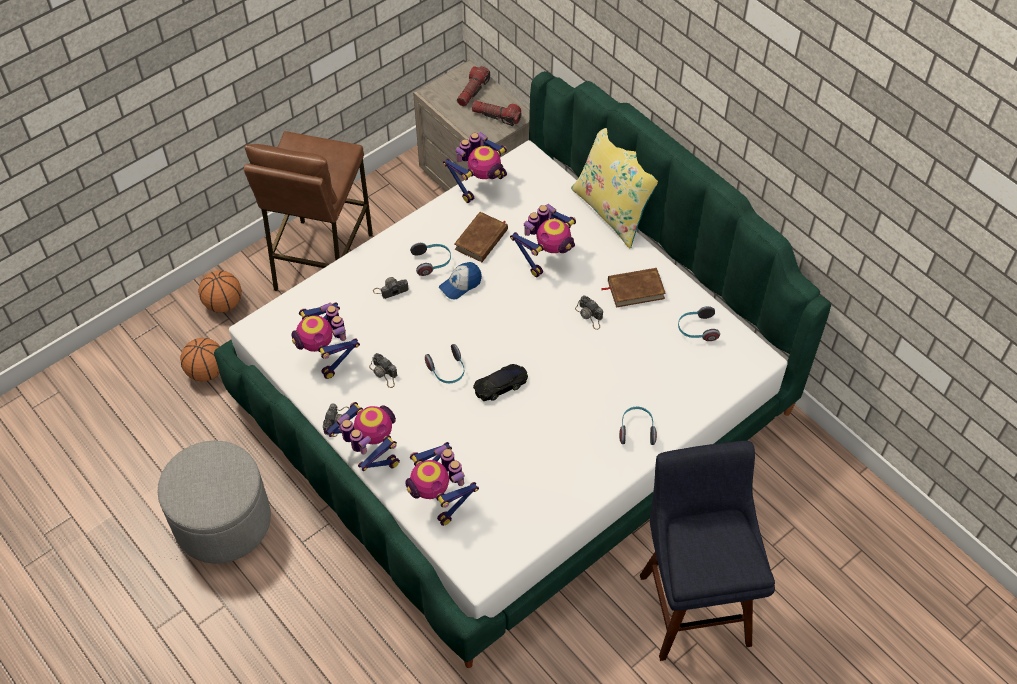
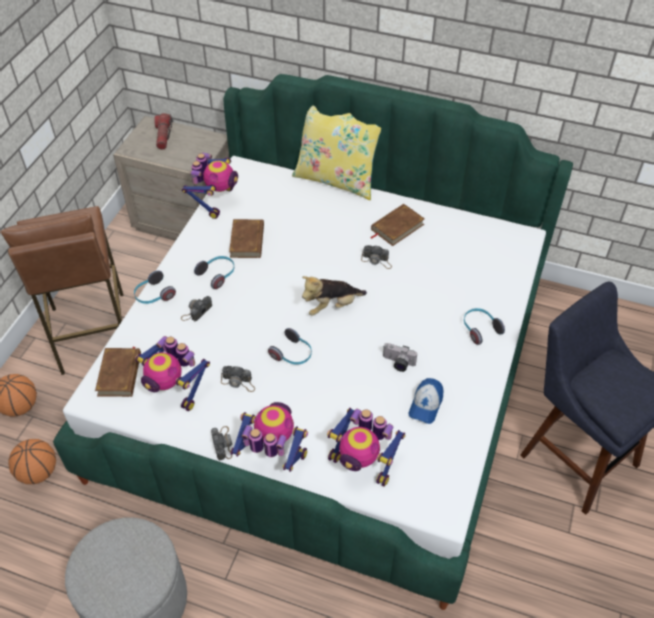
camera: 30 degrees left, 5 degrees down
(291, 318) = (120, 374): none -> brown book
(460, 284) = (254, 282): cap -> cap (426, 405)
(496, 116) = (196, 147): flashlight -> none
(501, 385) = (346, 345): black toy car -> none
(514, 341) = (332, 306): none -> plush toy
(535, 425) = (397, 363): none -> camera
(547, 256) = (310, 231): toy robot -> none
(696, 329) = (464, 236): headphones -> headphones (153, 295)

